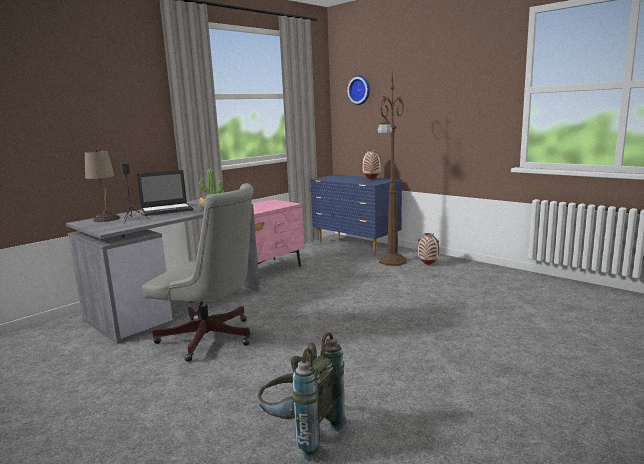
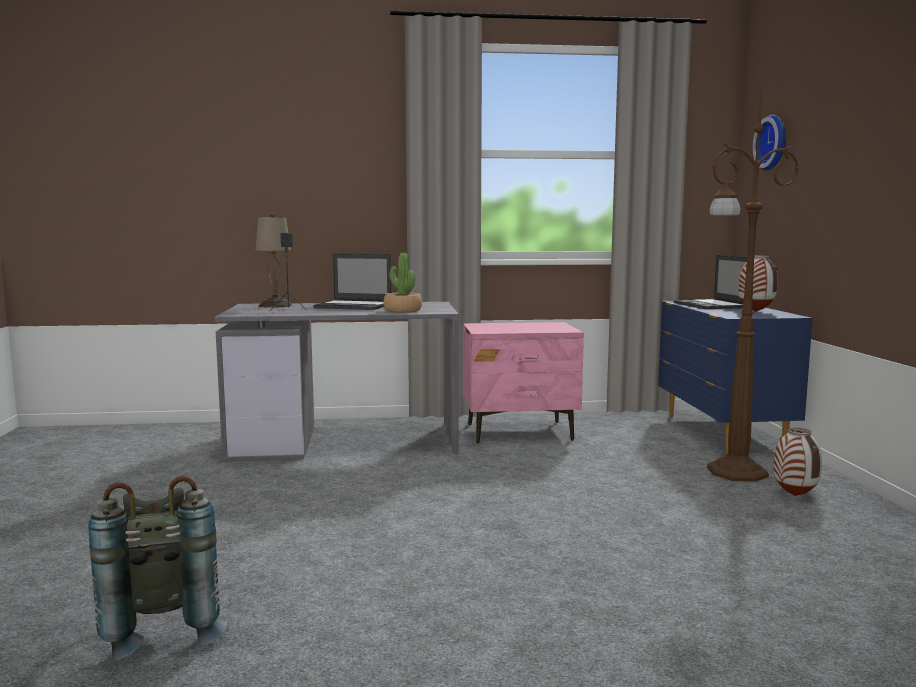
camera: 40 degrees right, 5 degrees down
(212, 339) = (302, 489): grey office chair -> none
(342, 179) = (711, 305): none -> laptop

